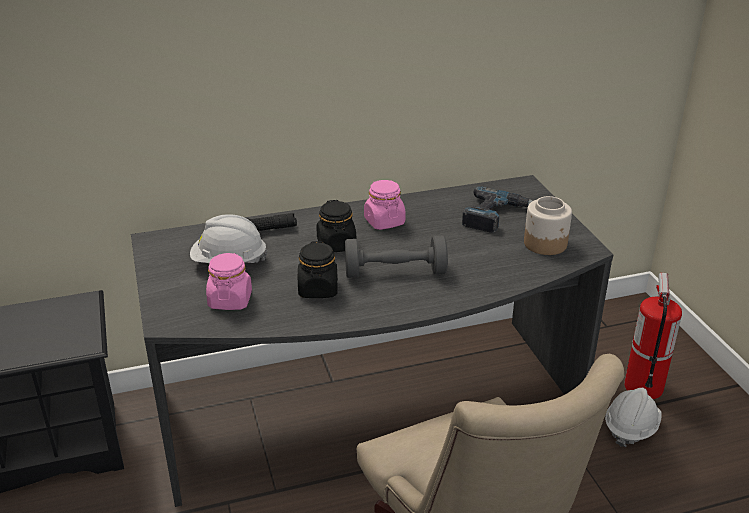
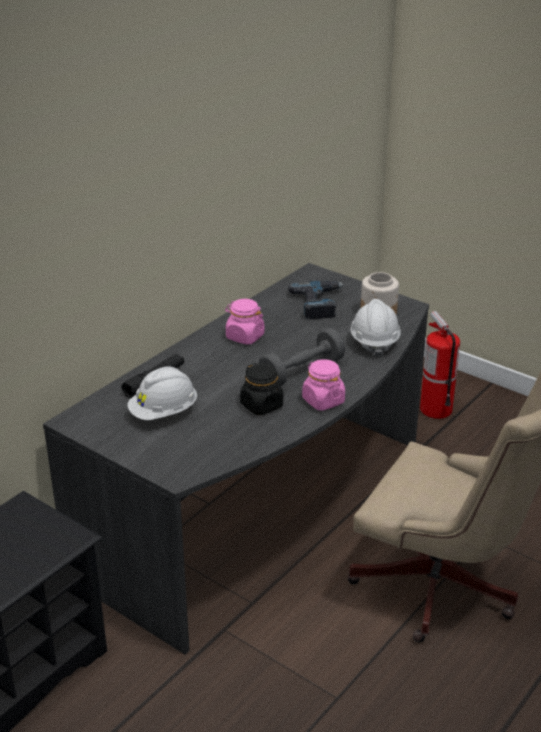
camera: 35 degrees left, 0 degrees up
(230, 300) = (205, 440): pink jar -> pink jar (323, 401)
(336, 245) = (231, 367): black jar -> none
(630, 428) = (453, 441): white hard hat -> white hard hat (374, 341)

